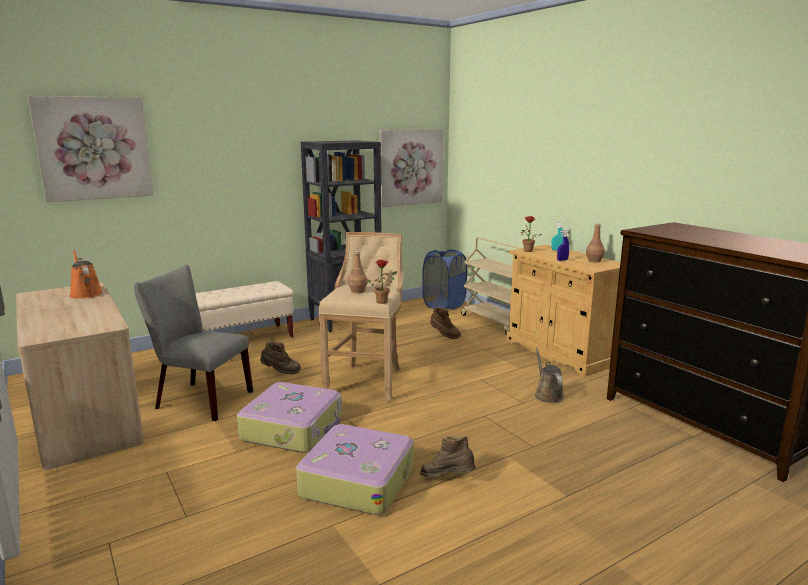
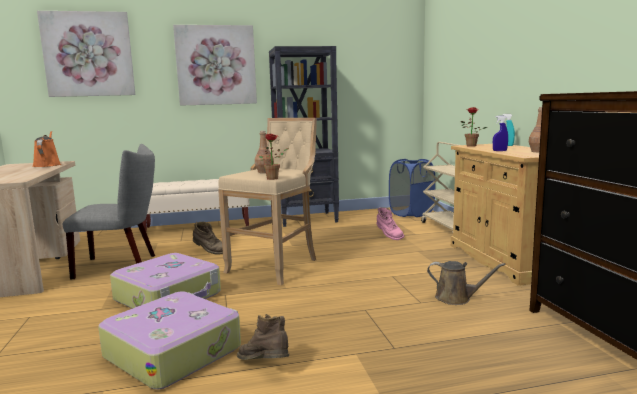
camera: 20 degrees right, 5 degrees down
(198, 399) = (121, 265): grey chair -> grey chair turned 135 degrees clockwise
(411, 167) = (382, 78): picture -> picture (216, 65)
(444, 335) = (388, 236): brown boot -> pink boot
(547, 395) = (456, 298): brown watering can -> brown watering can turned 105 degrees clockwise

